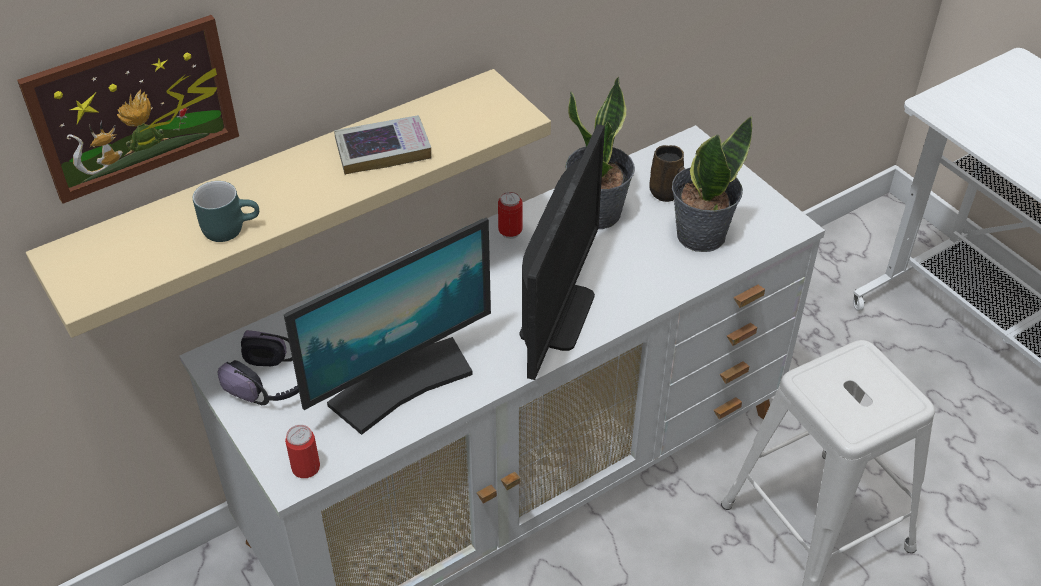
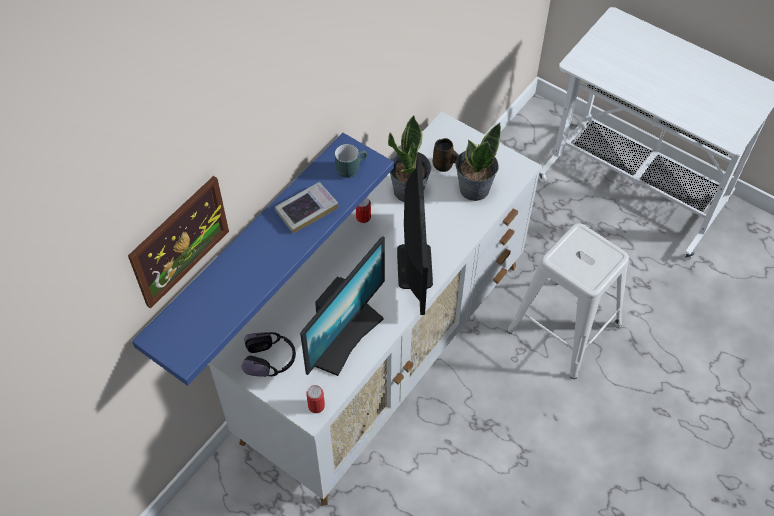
camera: 20 degrees left, 10 degrees up
(230, 227) = (245, 289): turquoise mug -> turquoise mug (350, 167)
(285, 192) = (248, 247): beige shelf -> blue shelf

